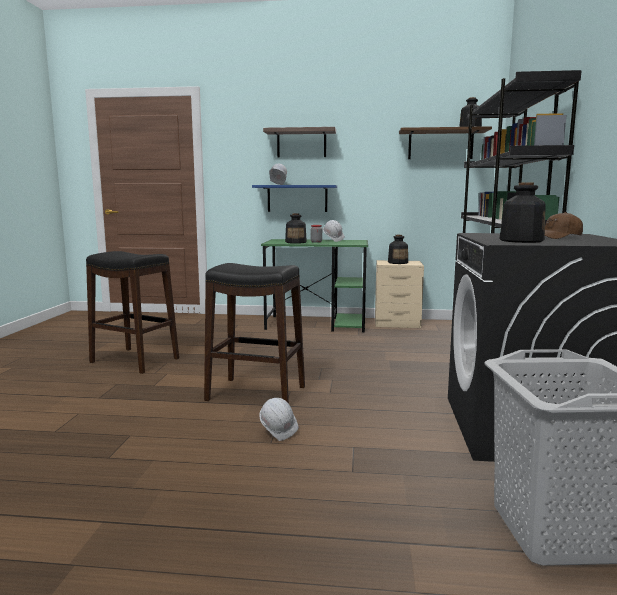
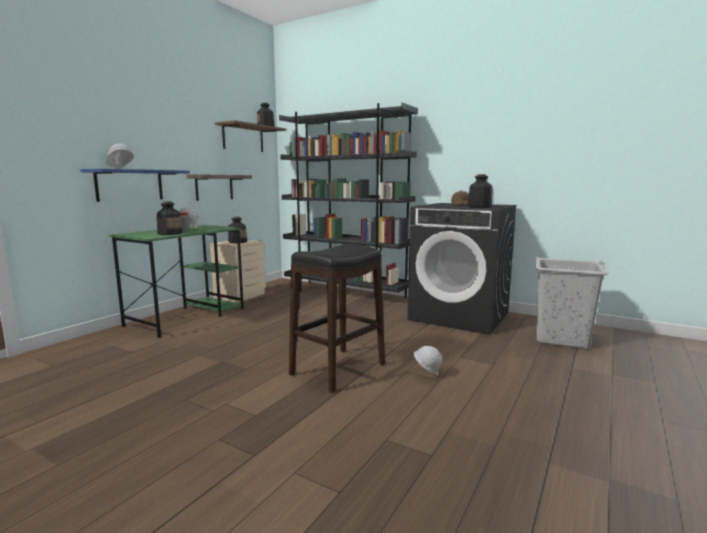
camera: 65 degrees left, 0 degrees up
(135, 360) = (141, 420): black stool -> none
(301, 143) = (128, 122): shelf -> shelf (214, 187)

